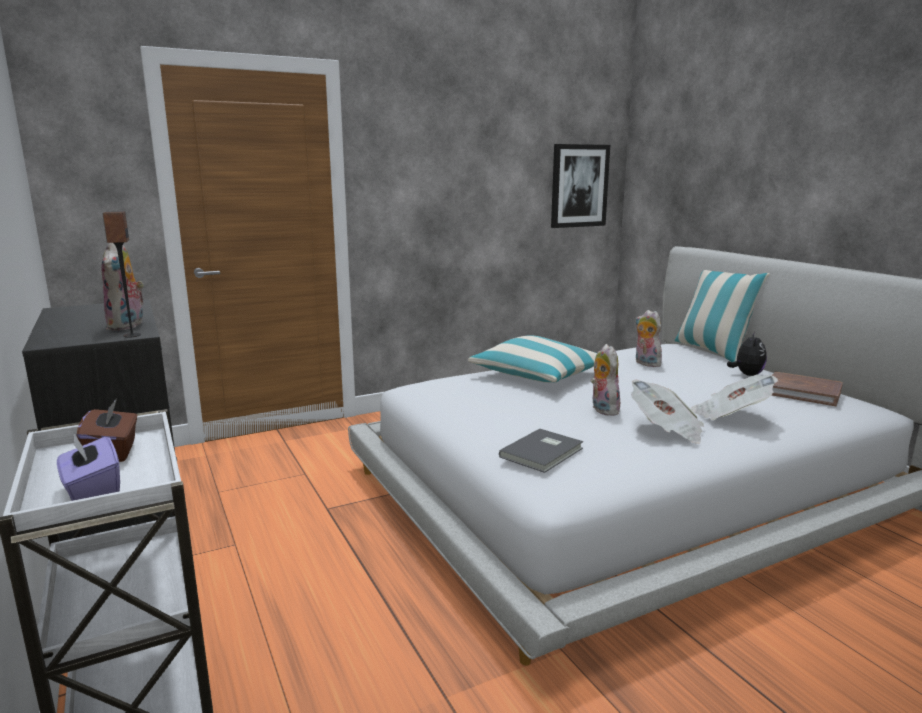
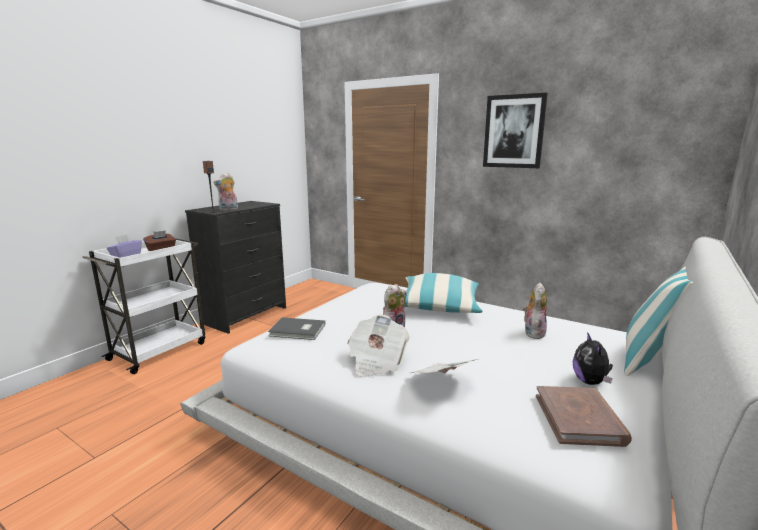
camera: 60 degrees right, 0 degrees up
(579, 186) = (658, 162): picture -> picture (514, 131)
(746, 374) = (590, 382): plush toy -> plush toy turned 105 degrees clockwise

